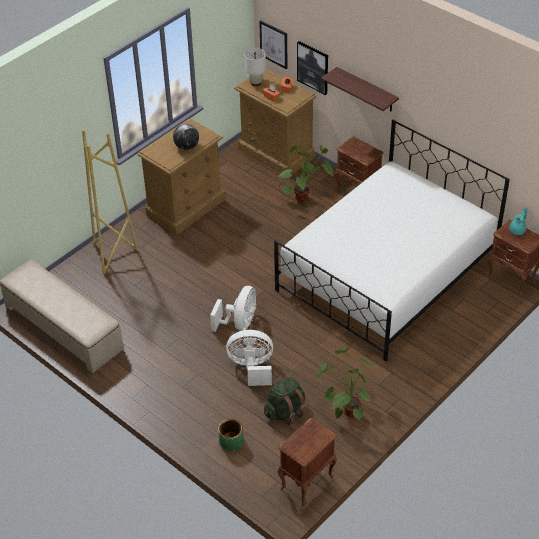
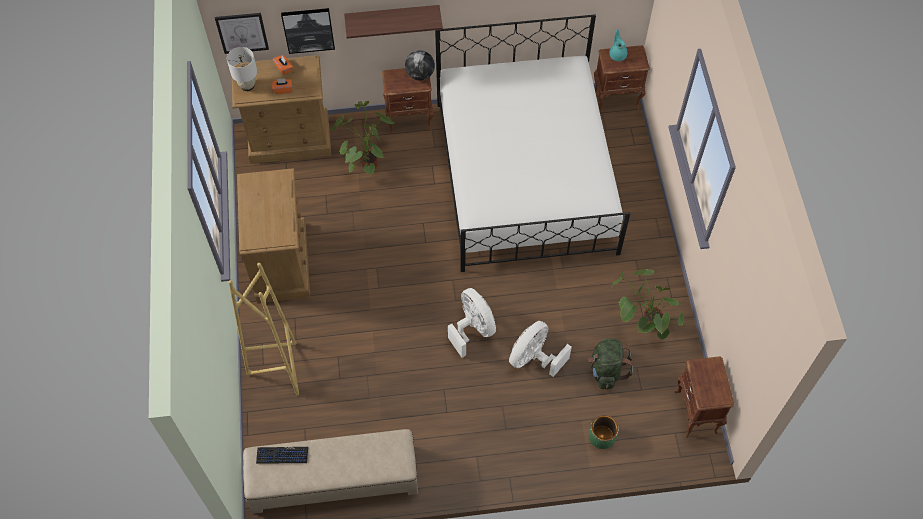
camera: 50 degrees left, 15 degrees up
(41, 277) = (282, 455): none -> keyboard
(186, 147) = (277, 207): globe -> globe (420, 75)

